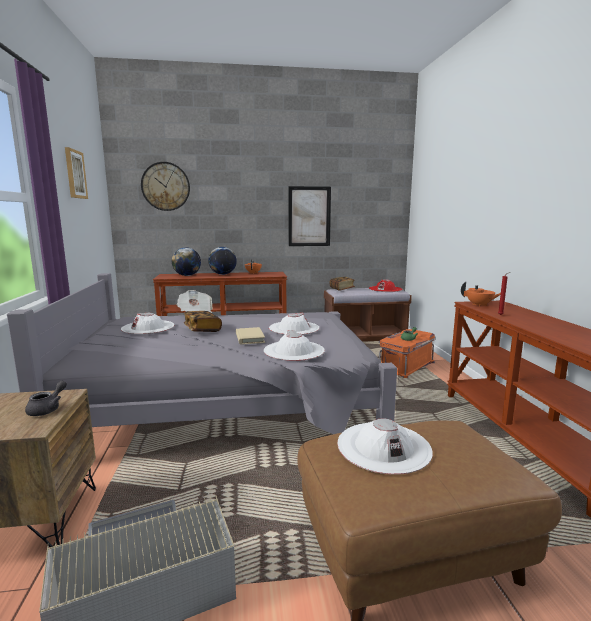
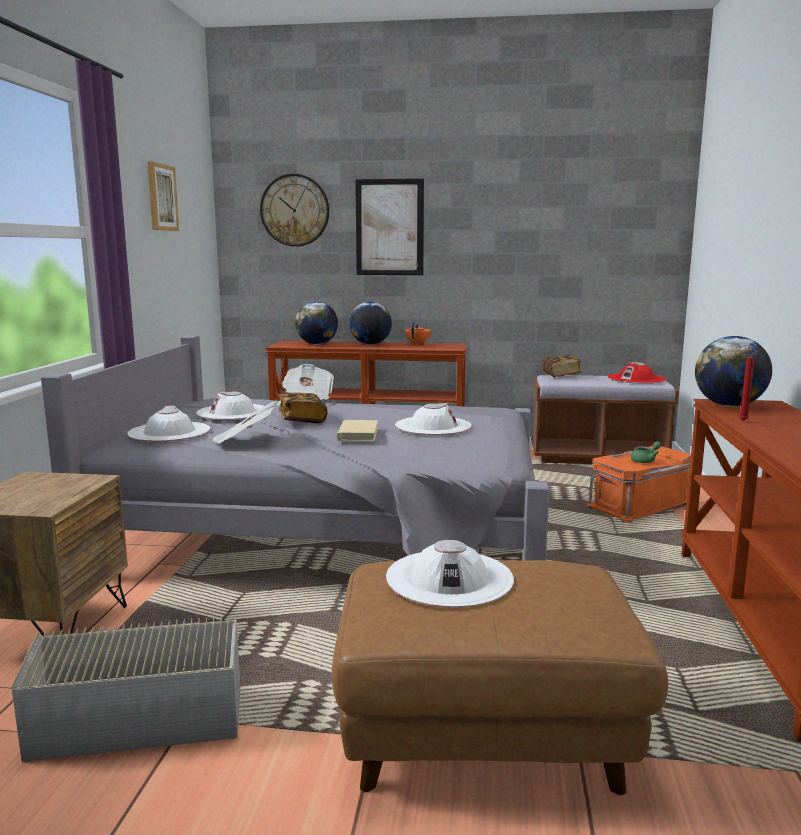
camera: 15 degrees right, 0 degrees up
(48, 409) = (66, 491): grey teapot -> none
(172, 349) = (246, 441): none -> newspaper
(294, 351) = (406, 454): white hat -> white hat (169, 432)
(309, 216) = (513, 255): picture -> picture (389, 227)
(479, 305) = (729, 405): orange teapot -> globe

